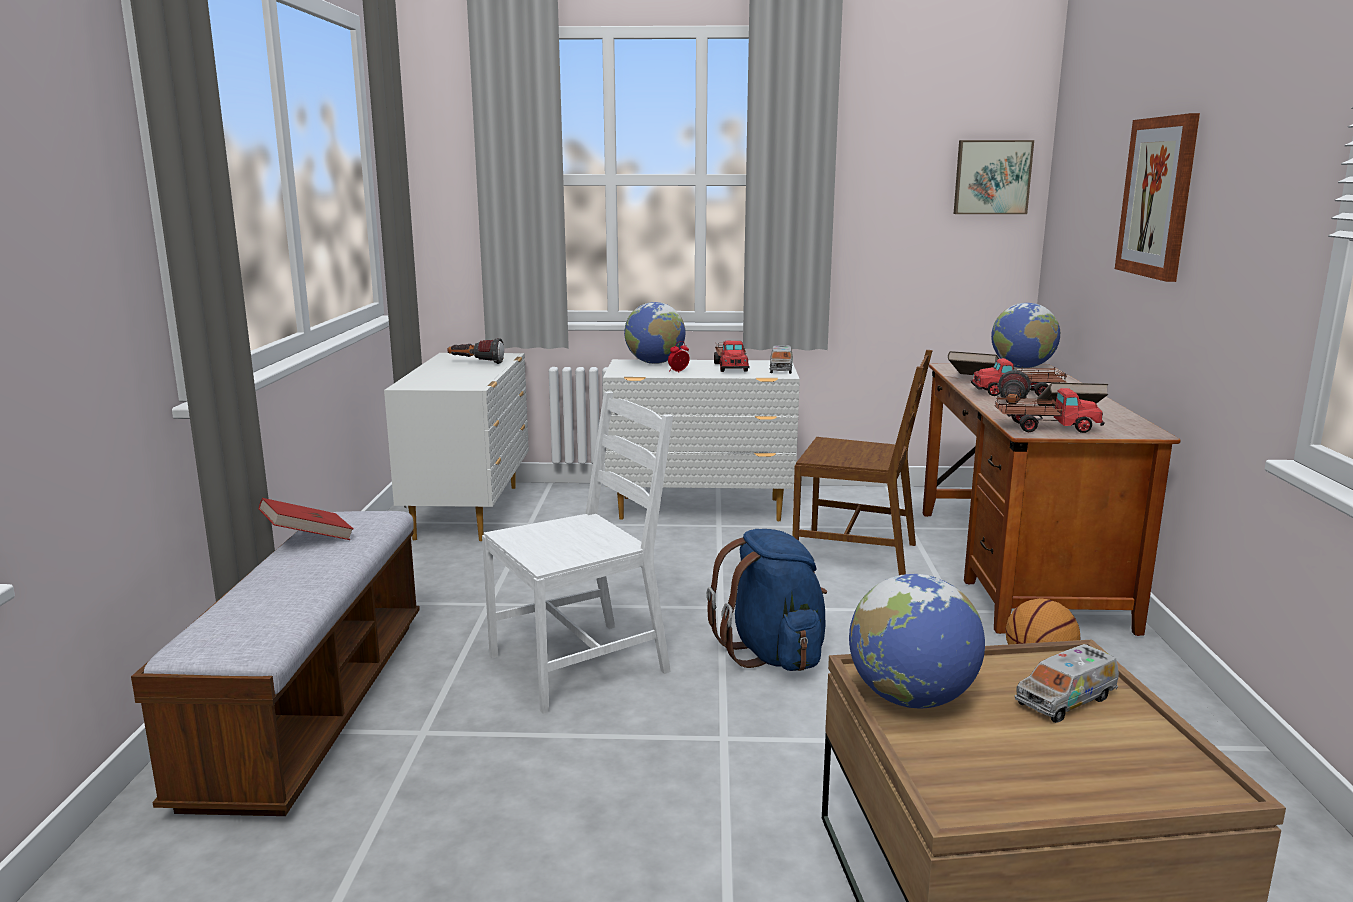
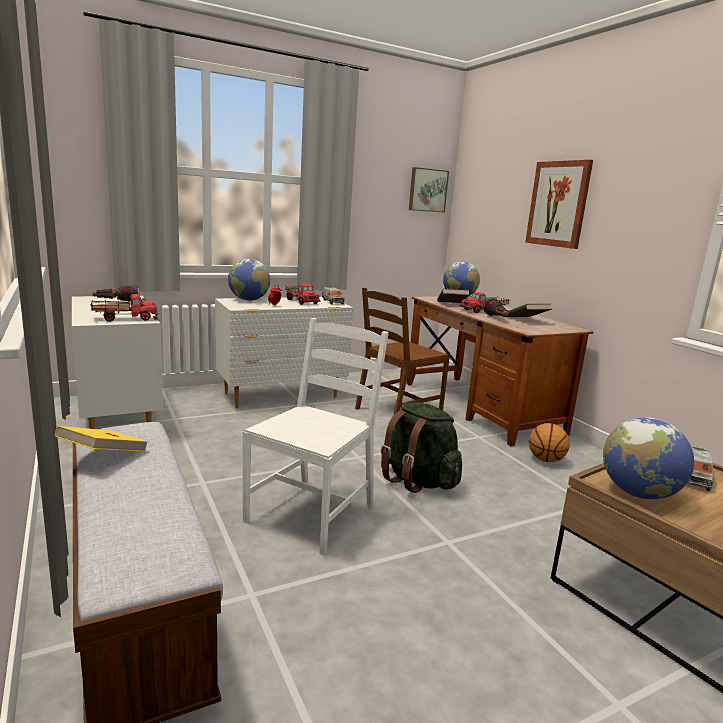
camera: 30 degrees left, 0 degrees up
(308, 538) = (104, 456): red book -> yellow book
(773, 654) = (418, 481): blue backpack -> green backpack
(856, 554) = (397, 411): brown chair -> brown chair turned 150 degrees clockwise
(1044, 427) = (531, 328): toy truck -> toy truck (124, 318)

